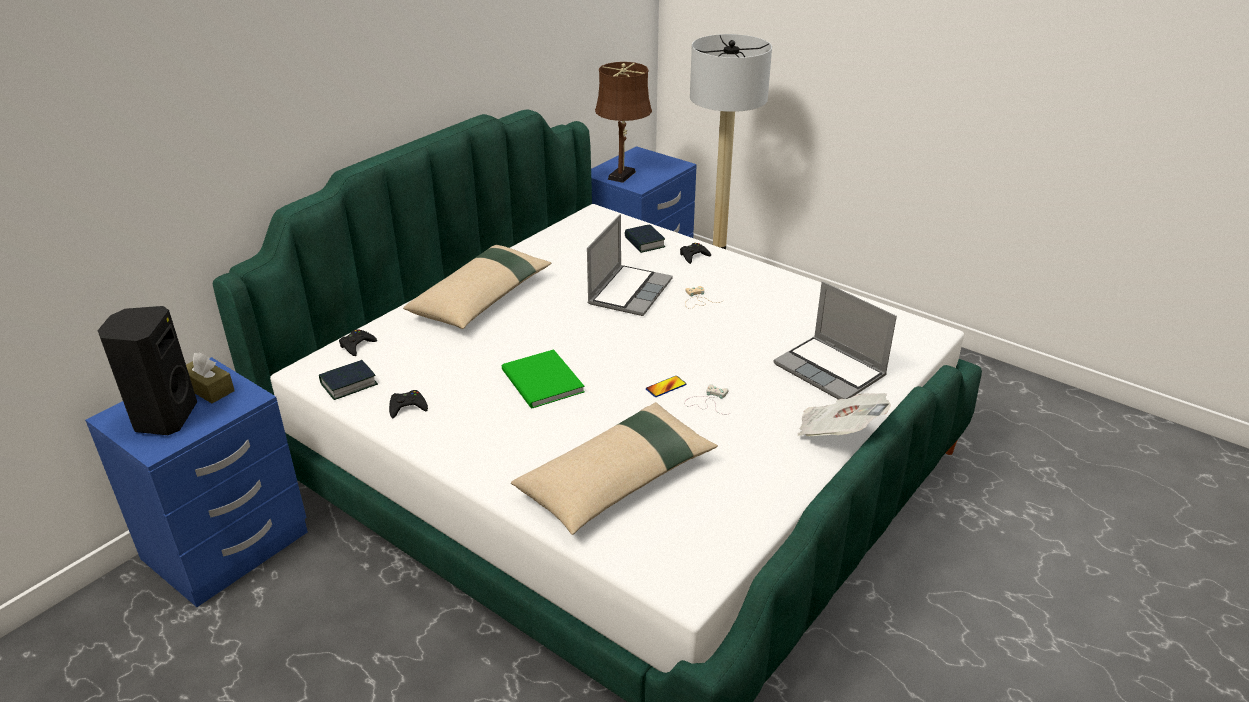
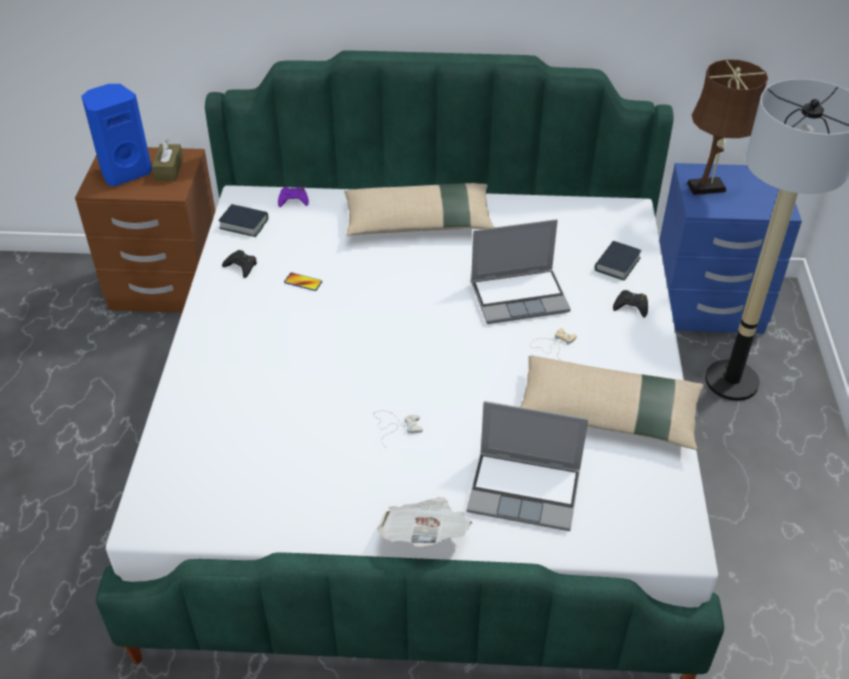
camera: 55 degrees right, 10 degrees up
(163, 418) = (125, 172): black speaker -> blue speaker
(227, 547) = (167, 287): blue nightstand -> brown nightstand
(357, 345) = (293, 200): black game controller -> purple game controller
(541, 383) = (332, 316): green book -> none
(617, 479) = (244, 420): beige pillow -> beige pillow (608, 414)
(666, 387) = (392, 390): phone -> phone (303, 282)
(831, 371) = (525, 491): laptop -> laptop turned 90 degrees counterclockwise

